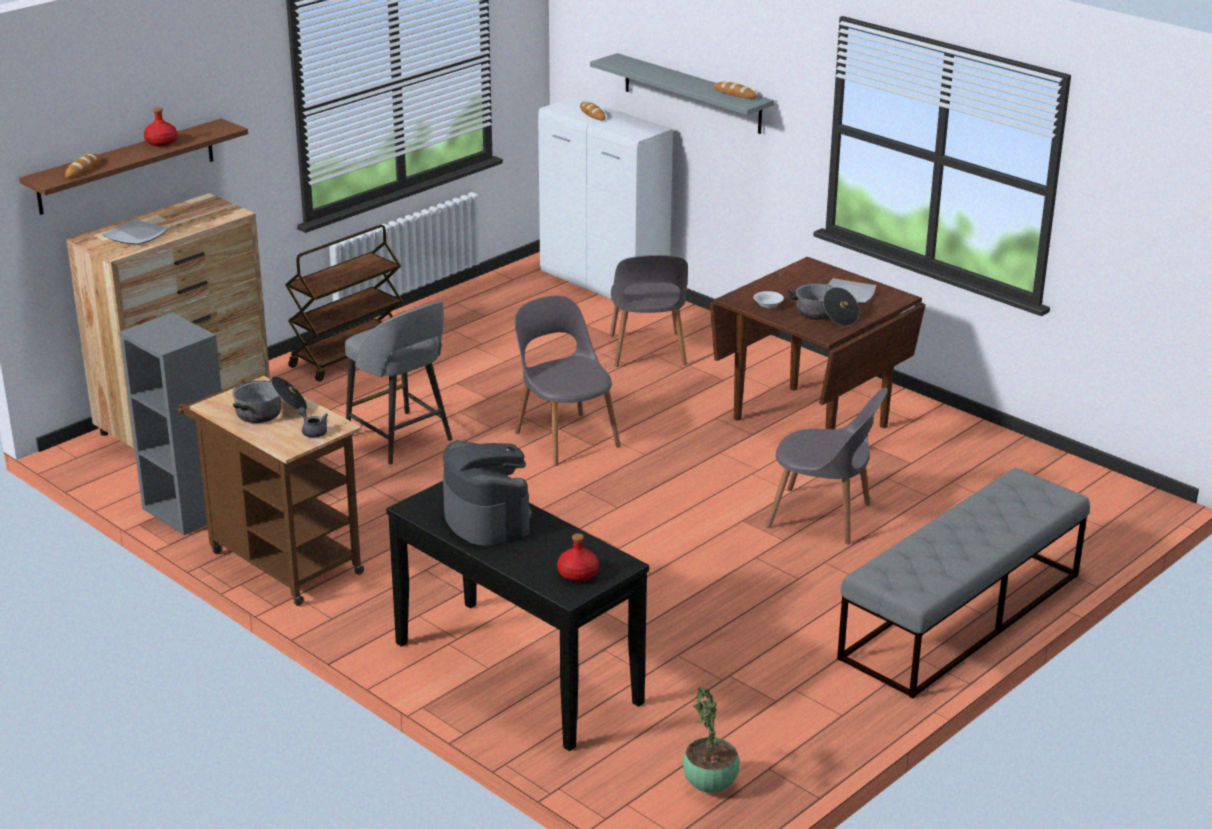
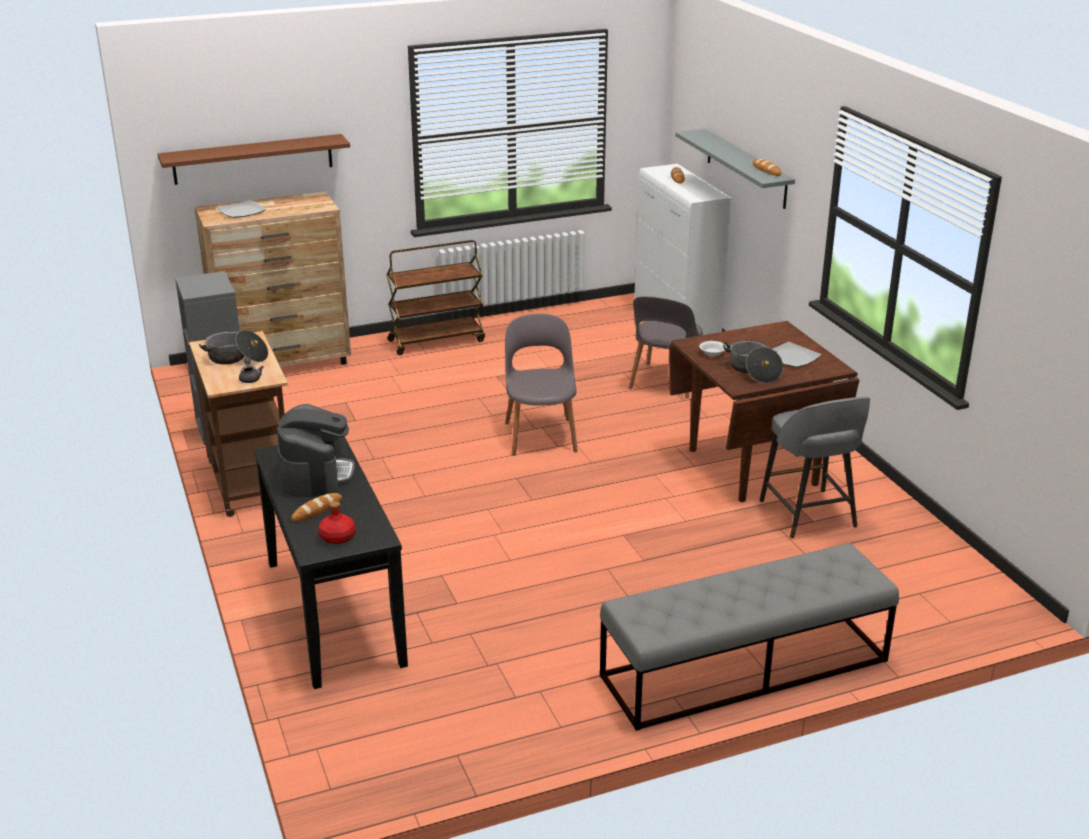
camera: 25 degrees right, 0 degrees up
(83, 169) = (204, 153): bread -> bread (317, 510)
(161, 142) = (279, 144): red bottle -> none
(400, 439) = (417, 409): grey stool -> grey stool (809, 515)
(710, 787) = (395, 755): potted plant -> none
(823, 517) = (695, 549): grey chair -> none

